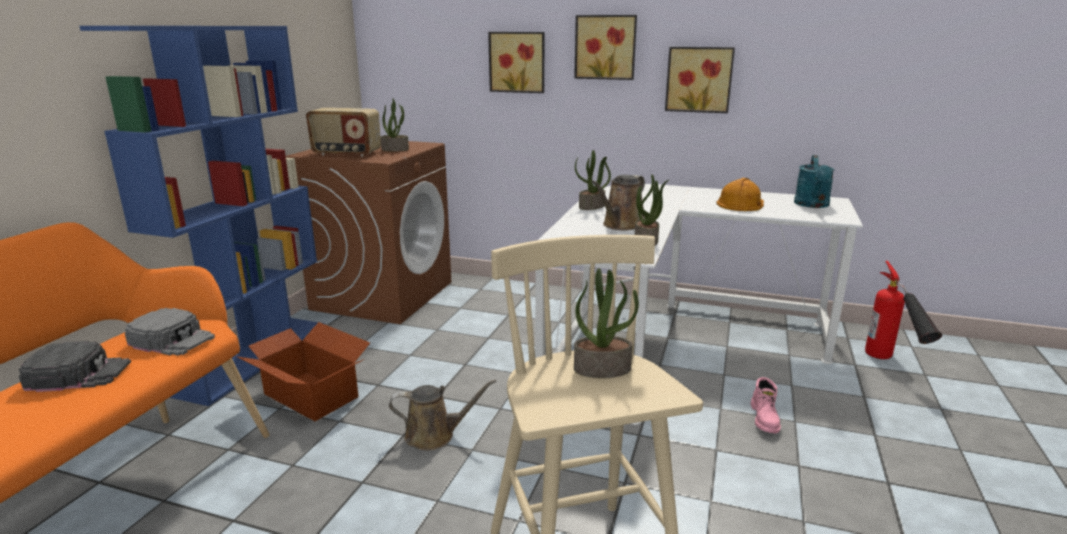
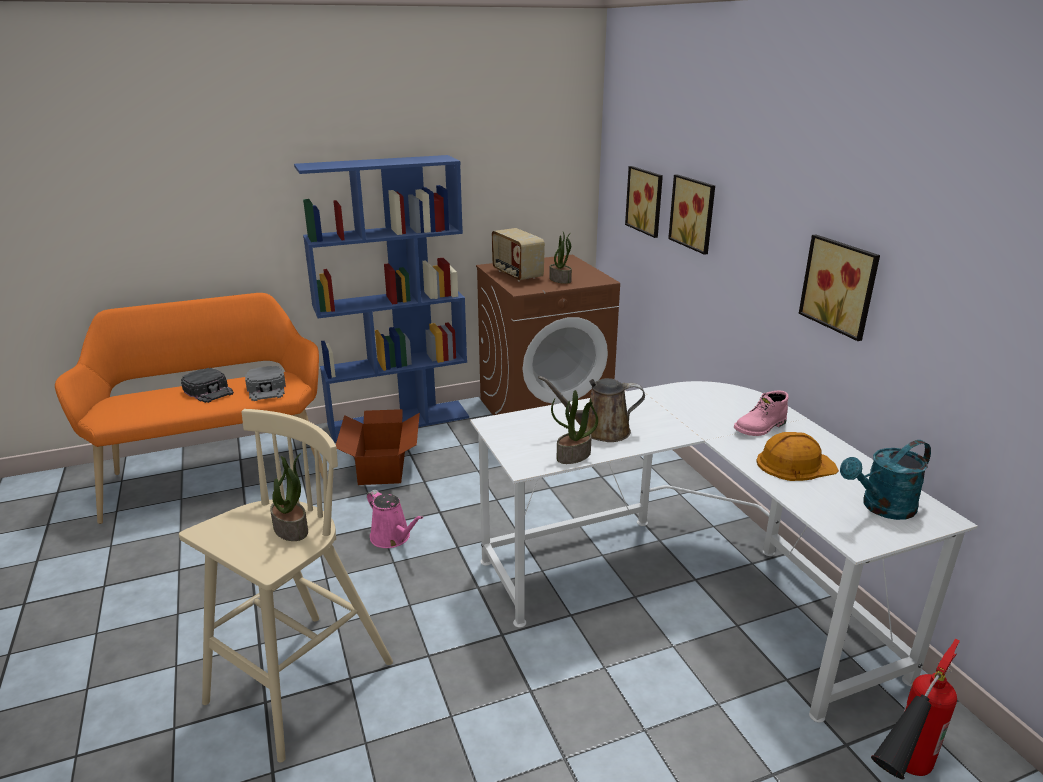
camera: 50 degrees right, 5 degrees up
(435, 435) = (393, 537): brown watering can -> pink watering can
(592, 207) = (633, 400): potted plant -> none
(605, 47) = (762, 217): picture -> picture (646, 201)
(765, 419) = (622, 705): pink boot -> pink boot (760, 428)

